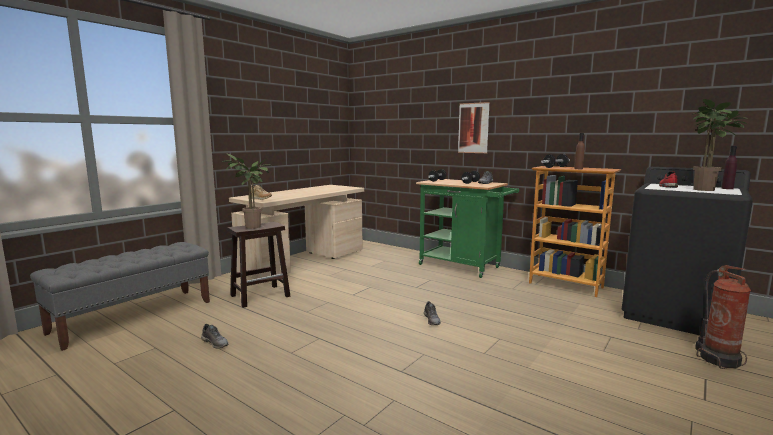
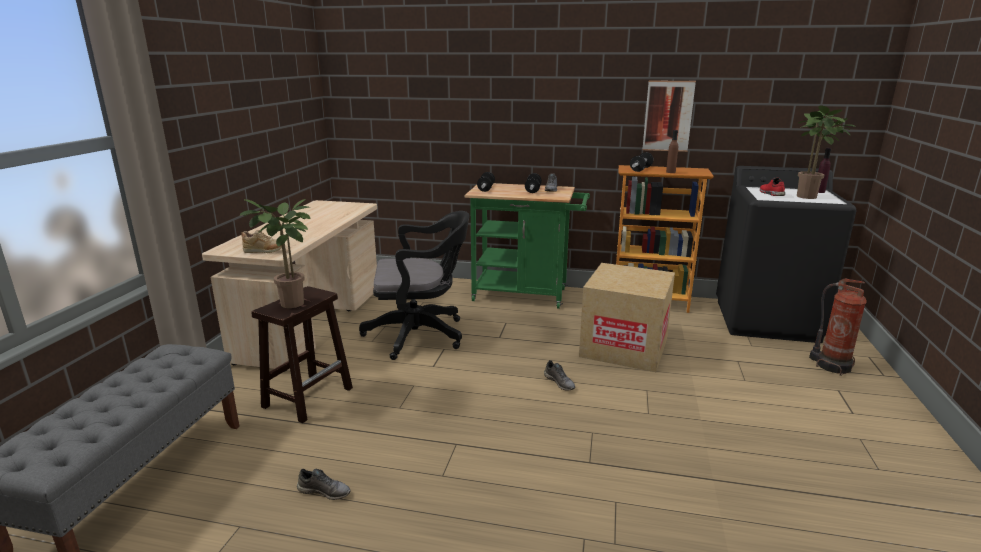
camera: 25 degrees left, 10 degrees up
(363, 277) = (421, 335): none -> black office chair
(473, 128) = (525, 115): picture -> picture (668, 116)
(509, 309) = (624, 347): none -> cardboard box

